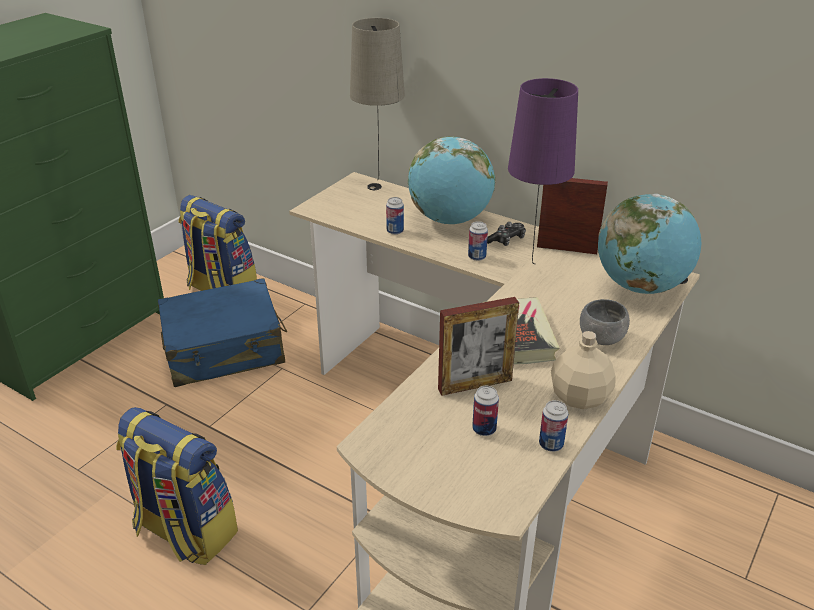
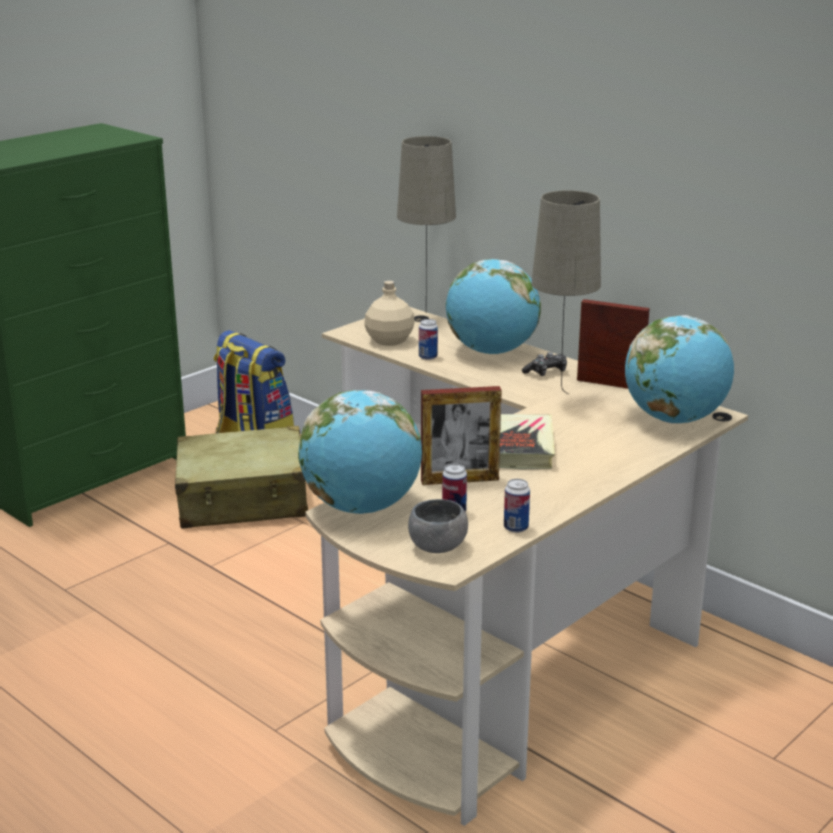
camera: 10 degrees right, 10 degrees down
(184, 531) = (163, 652): backpack -> none
(224, 349) = (244, 499): blue suitcase -> beige suitcase
(392, 434) = (362, 507): none -> globe
(477, 257) = (507, 384): can -> none
(531, 272) = (560, 399): purple table lamp -> beige table lamp
(579, 397) = (562, 497): beige bottle -> beige bottle (389, 340)
(601, 338) = (609, 456): grey bowl -> grey bowl (437, 546)

